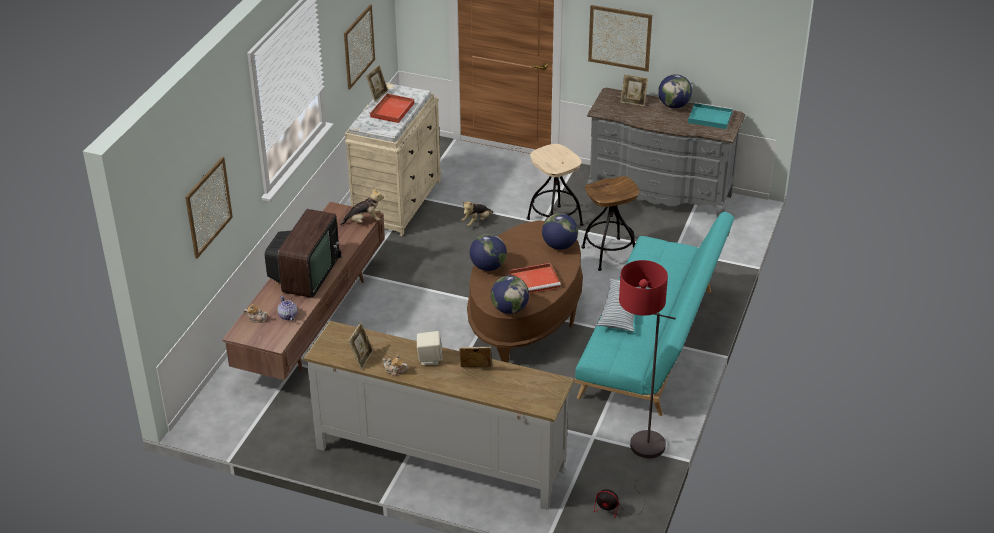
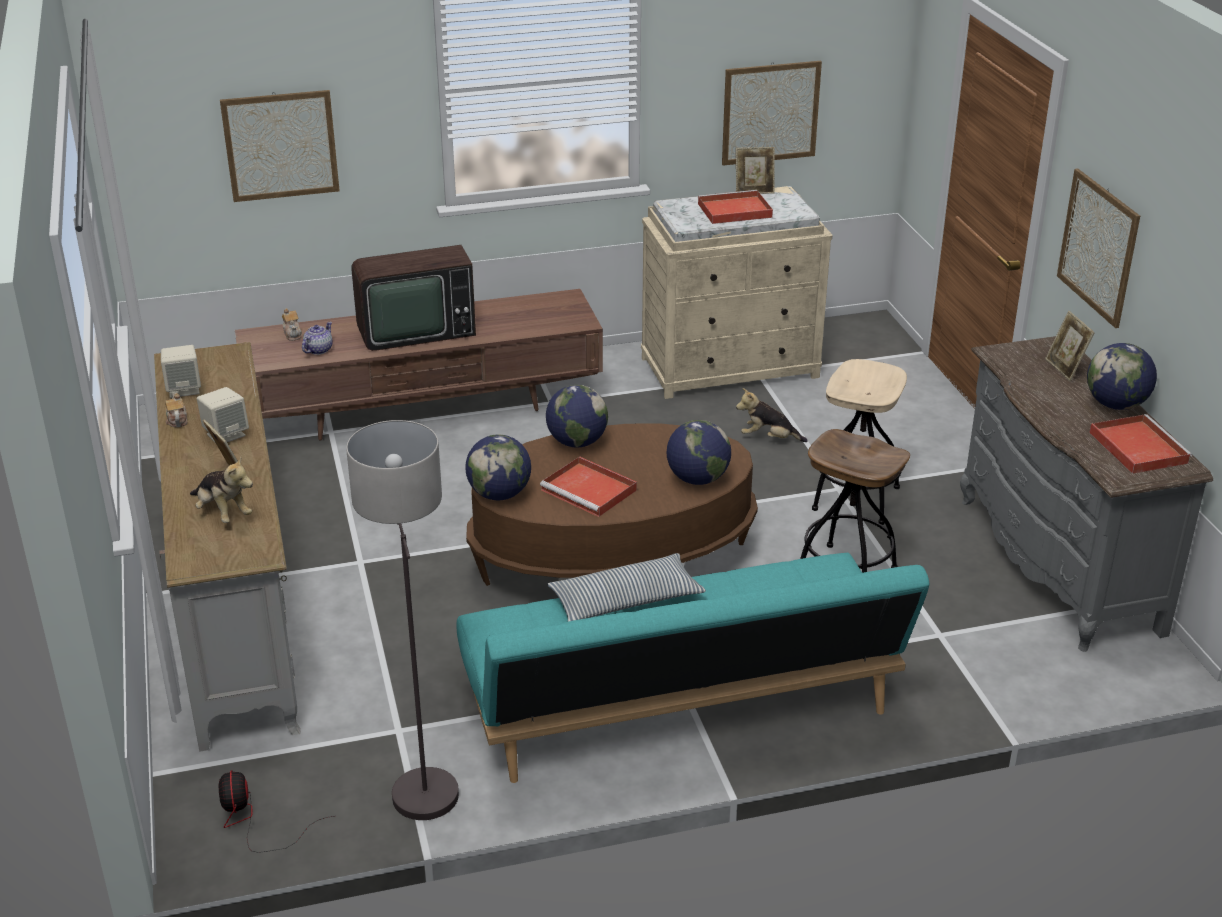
camera: 55 degrees right, 5 degrees down
(362, 359) = (184, 389): picture frame -> beige speaker
(364, 221) = (567, 323): plush toy -> plush toy (223, 513)
(637, 443) = (422, 782): red floor lamp -> grey floor lamp
(709, 118) = (1136, 447): turquoise tray -> red tray

